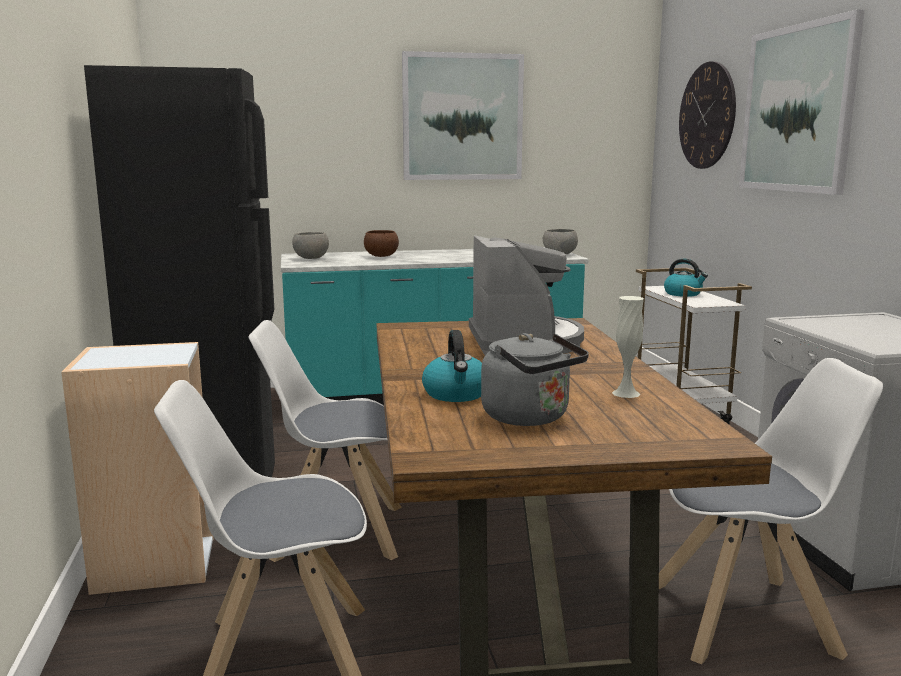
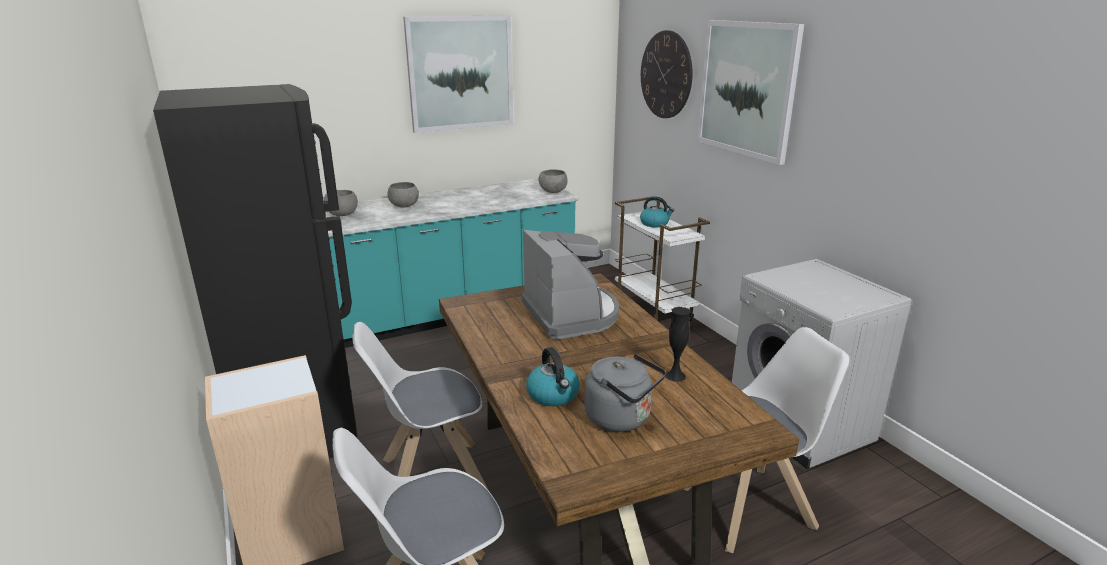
camera: 15 degrees left, 10 degrees up
(382, 256) = (404, 206): brown bowl -> grey bowl
(626, 393) = (675, 376): white vase -> black vase

